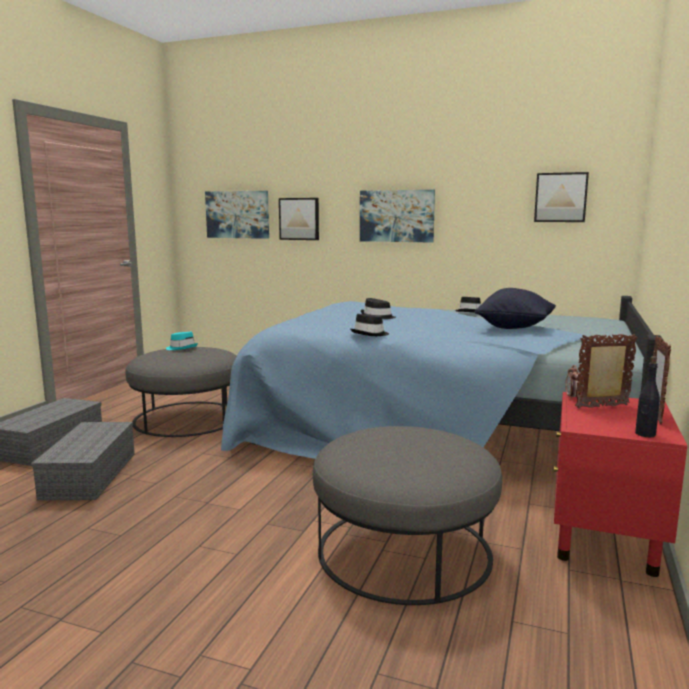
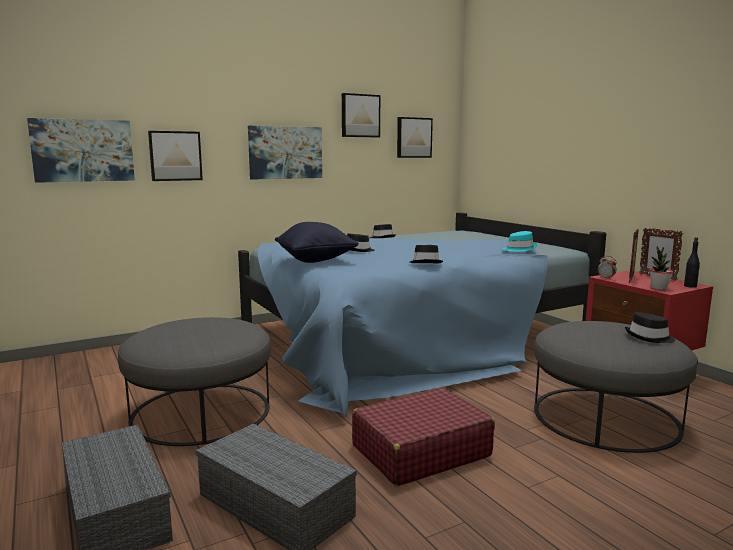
camera: 50 degrees left, 0 degrees up
(181, 348) = (166, 326): turquoise hat -> turquoise hat (519, 249)
(213, 492) = (420, 451): none -> red suitcase
(427, 463) = (649, 337): none -> black hat
(485, 174) = (360, 116): none -> picture
(515, 328) = (464, 243): black pillow -> black pillow (315, 260)
(582, 422) = (659, 288): none -> potted plant

